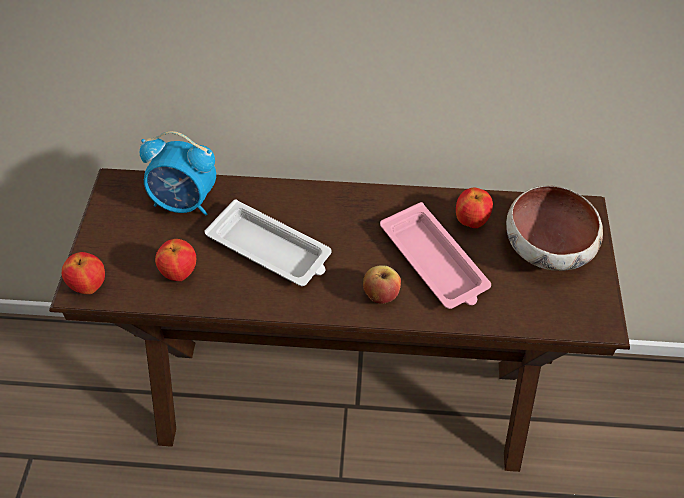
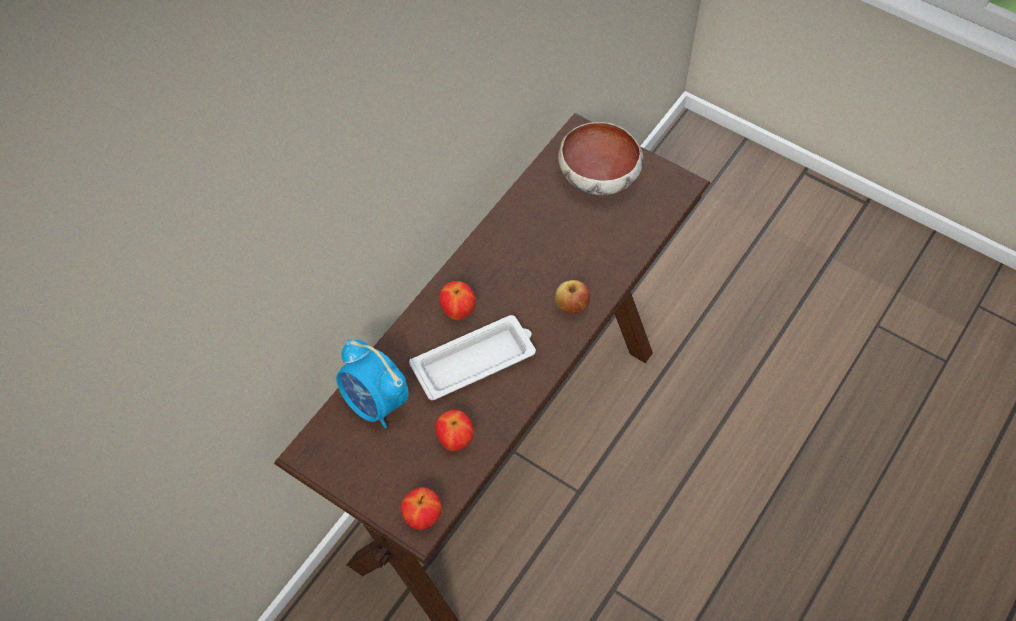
camera: 60 degrees left, 5 degrees up
(185, 202) = (375, 404): alarm clock -> alarm clock turned 90 degrees clockwise
(434, 262) = (564, 254): pink tray -> none
(471, 221) = (541, 209): apple -> apple (457, 311)

